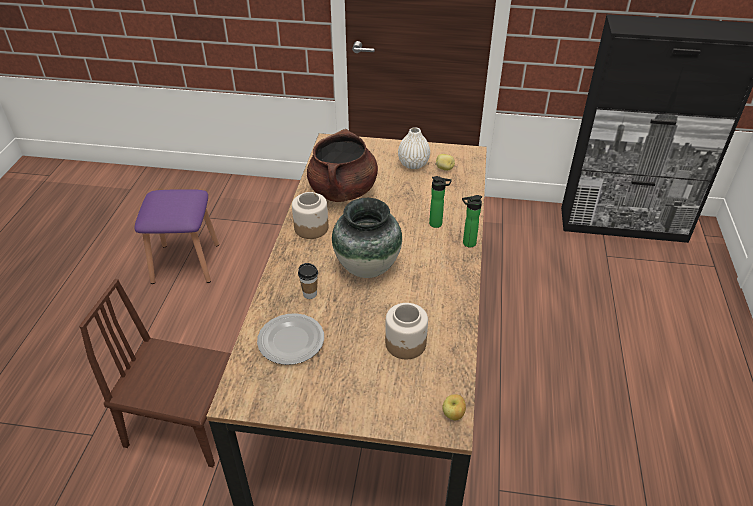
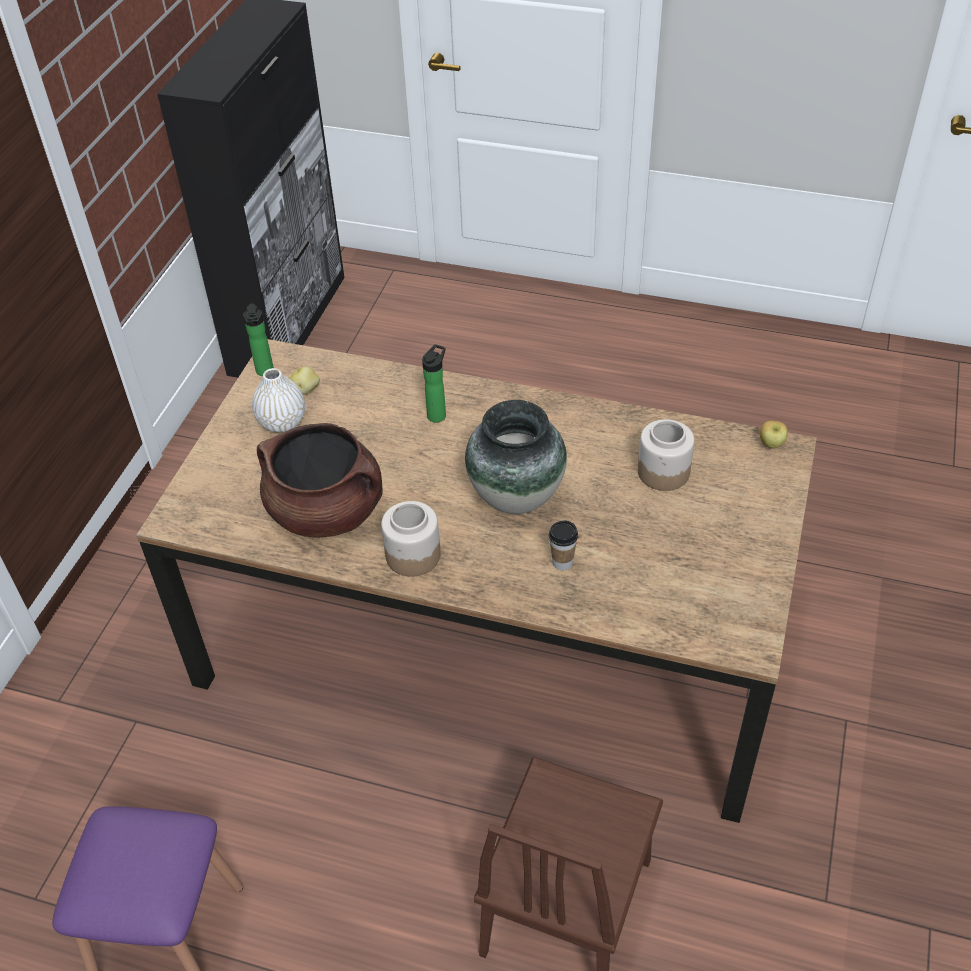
camera: 80 degrees left, 5 degrees up
(290, 341) = (652, 586): plate -> none
(467, 243) = (486, 391): bottle -> bottle (265, 372)

